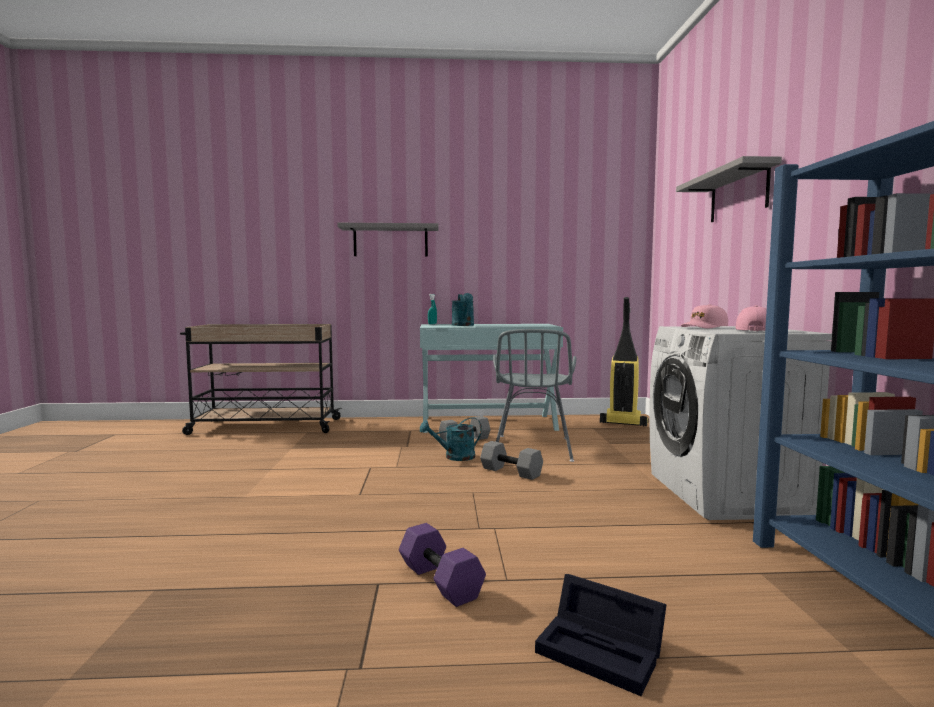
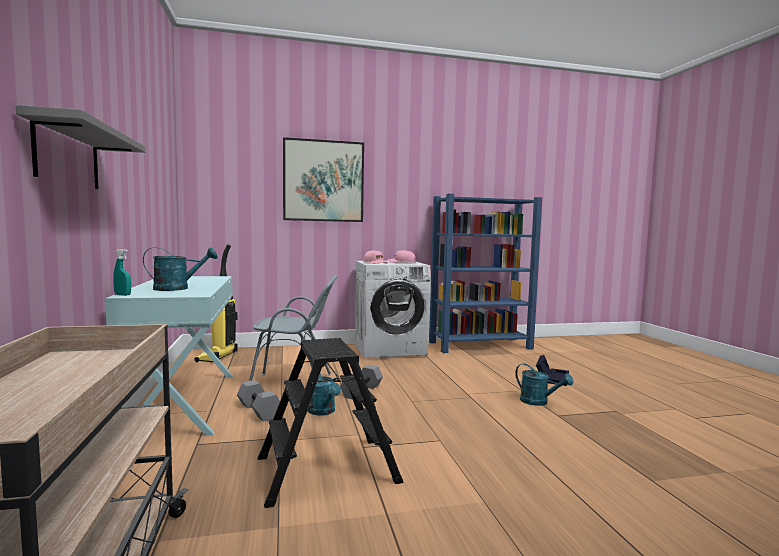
camera: 100 degrees left, 0 degrees up
(343, 457) = (327, 469): none -> black step ladder
(442, 581) = (539, 402): purple dumbbell -> turquoise watering can
(738, 194) = (323, 181): grey shelf -> picture

